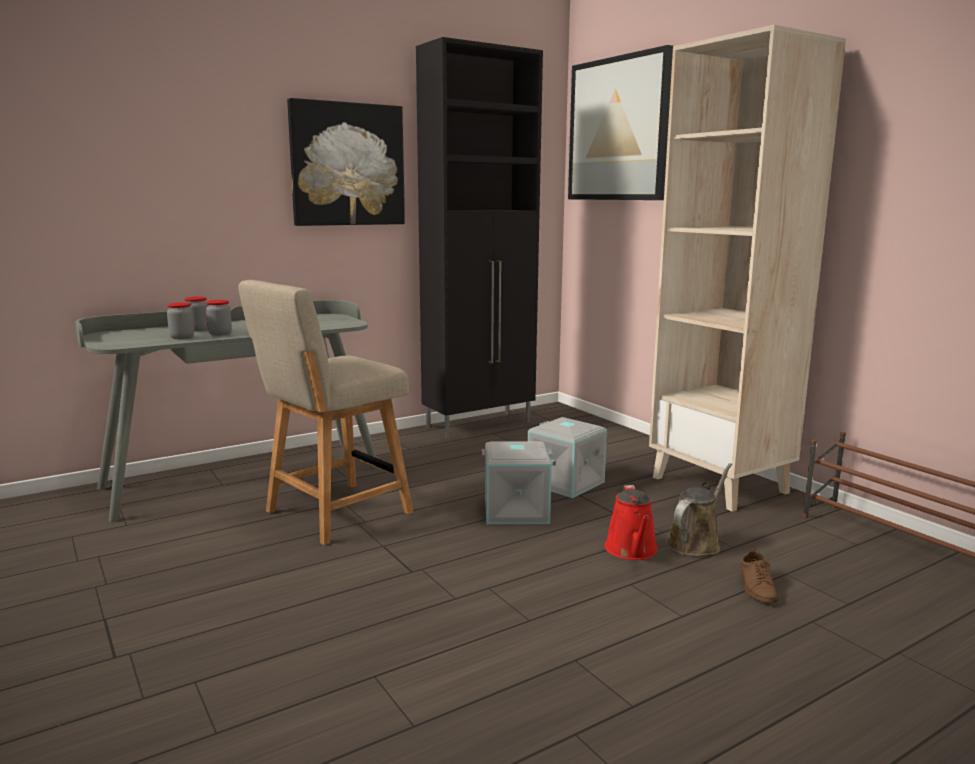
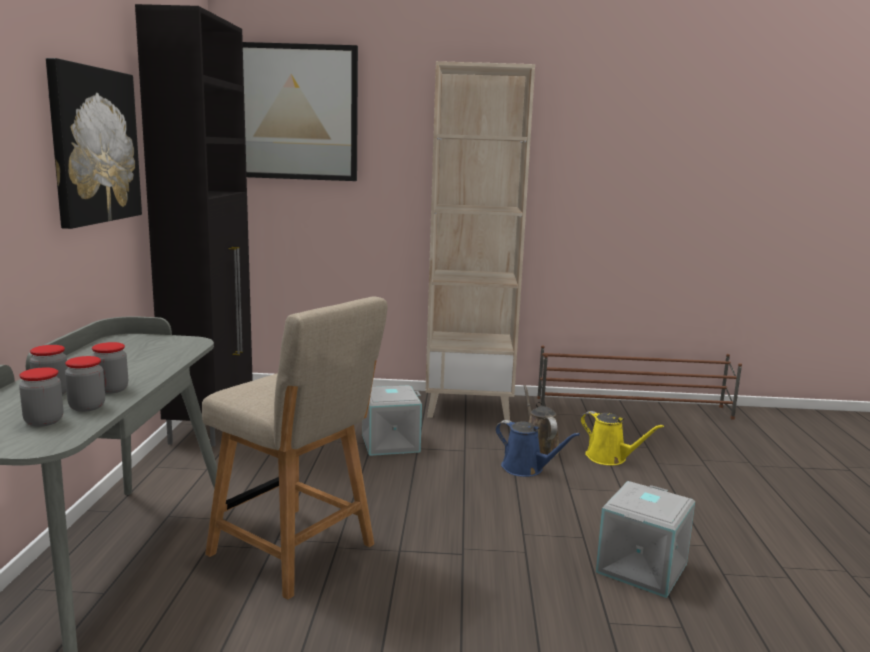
camera: 55 degrees left, 0 degrees up
(148, 338) = (44, 421): none -> jar
(333, 514) = (297, 552): beige chair -> beige chair turned 45 degrees counterclockwise
(515, 511) = (413, 478): grey storage box -> grey storage box (643, 569)
(632, 551) = (526, 469): red watering can -> blue watering can
(757, 587) = (609, 458): brown shoe -> yellow watering can

